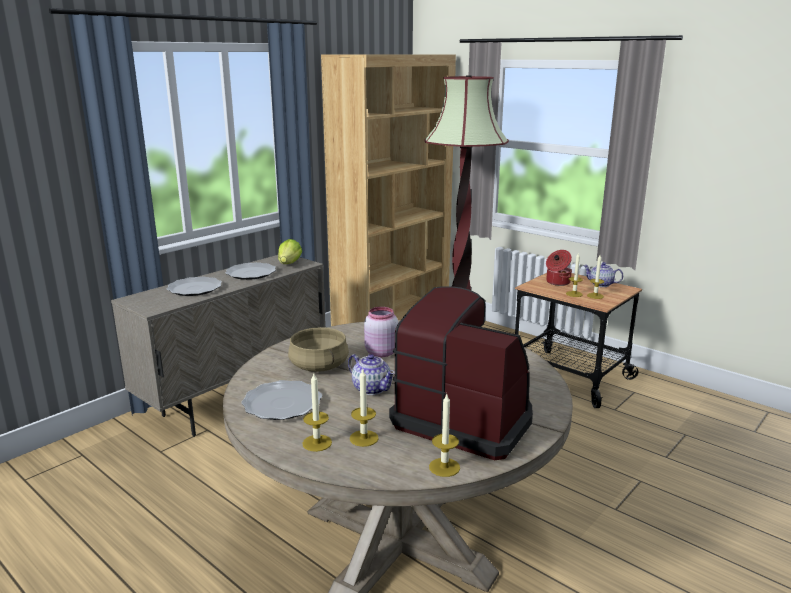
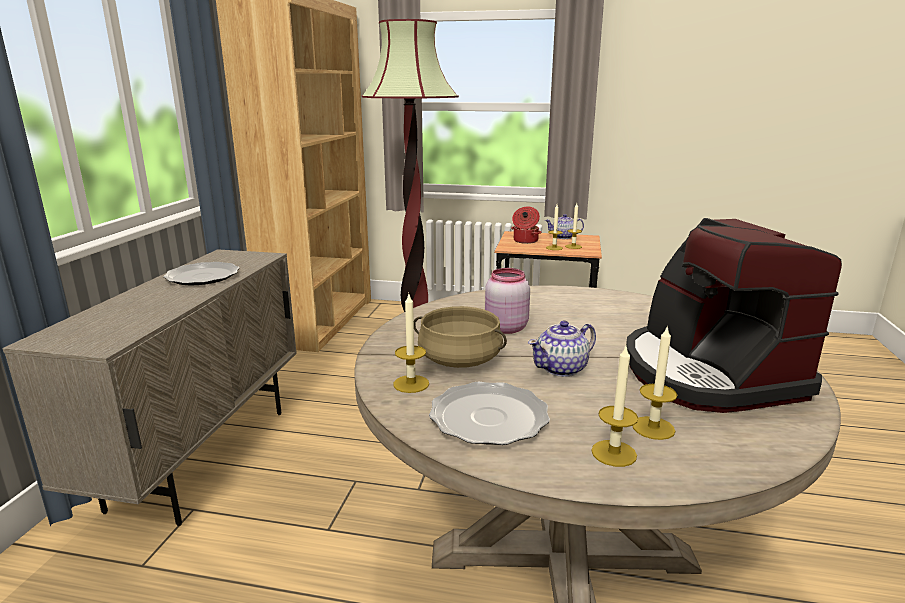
camera: 30 degrees left, 0 degrees up
(195, 288) = (140, 307): plate -> none
(289, 264) = (243, 259): lettuce -> none
(371, 388) = (562, 369): teapot -> teapot turned 135 degrees clockwise
(444, 467) = (785, 431): candle -> candle (411, 384)
(464, 419) = (708, 373): coffee machine -> coffee machine turned 105 degrees counterclockwise

